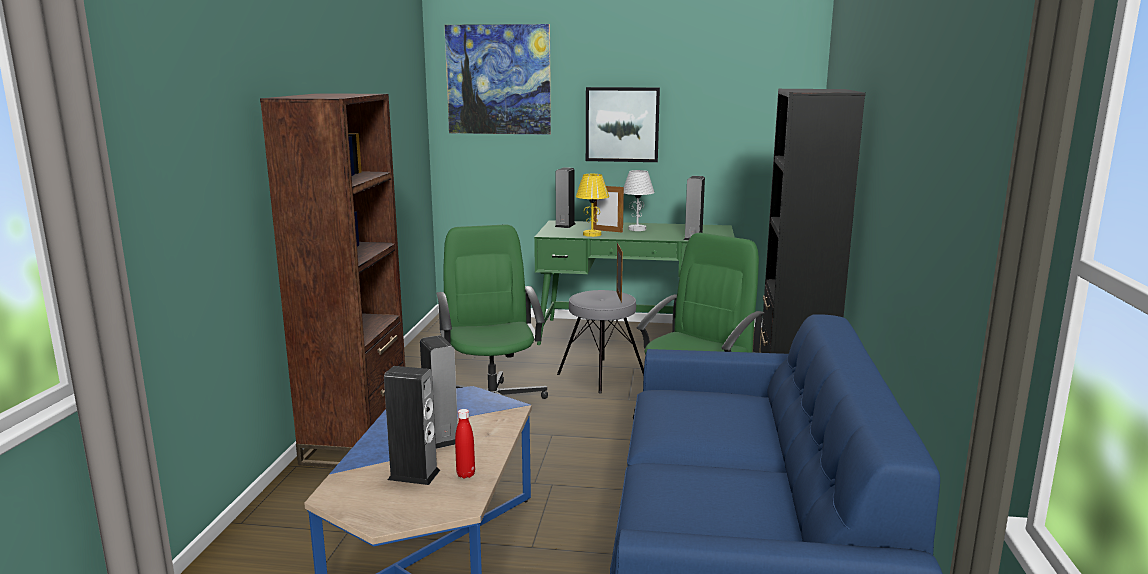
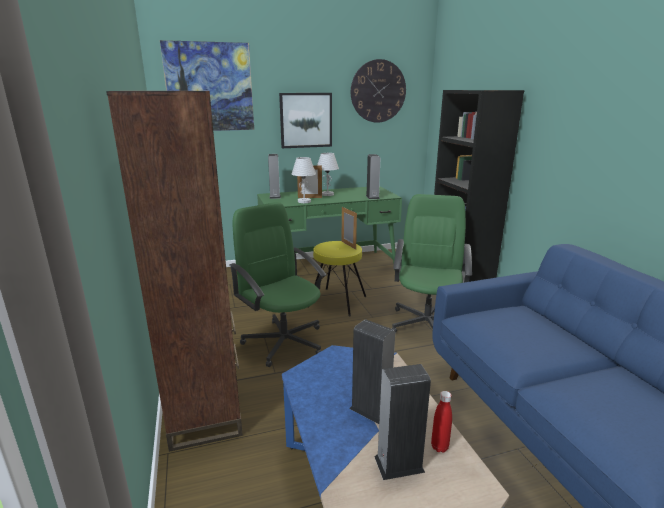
camera: 25 degrees left, 5 degrees up
(592, 234) = (304, 201): yellow table lamp -> white table lamp
(601, 375) = (337, 301): grey stool -> yellow stool
(734, 86) = (378, 91): none -> wall clock

